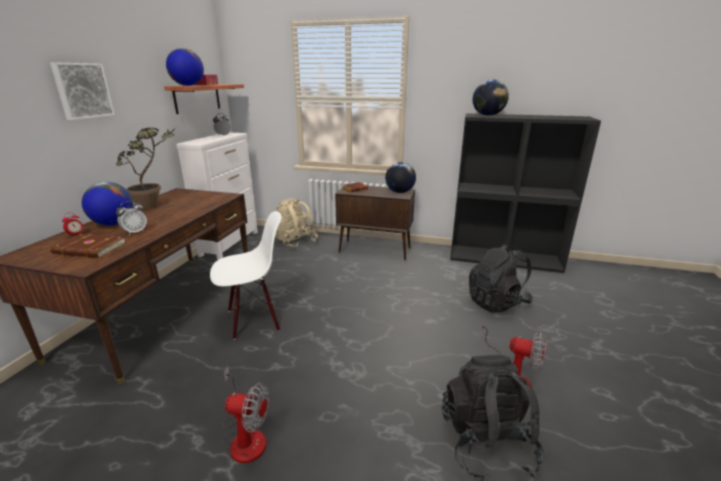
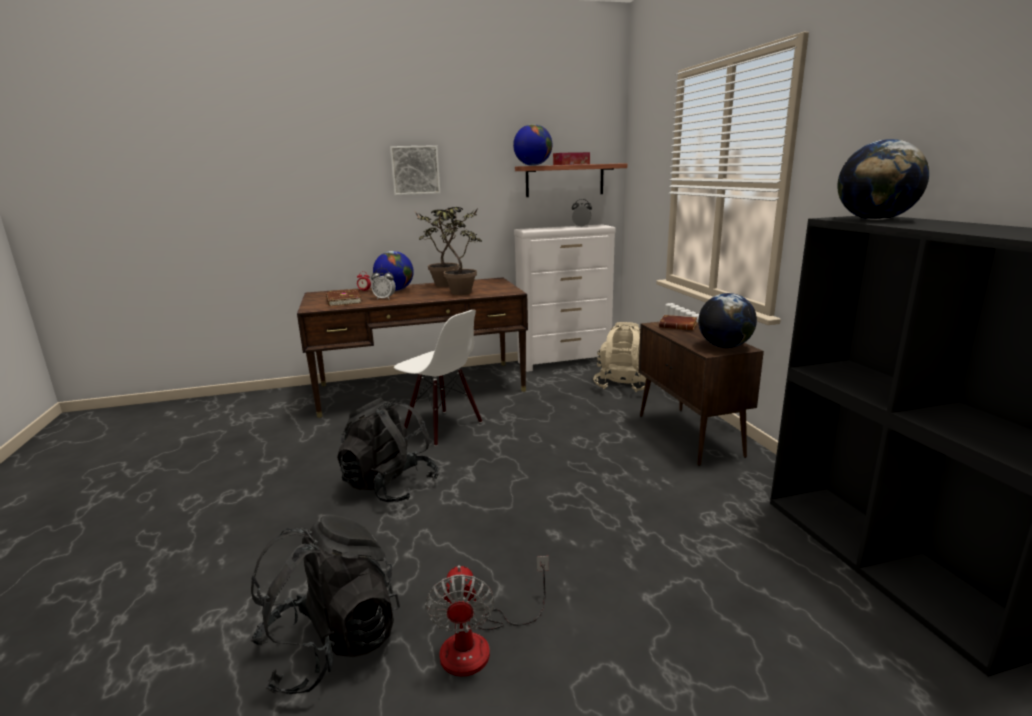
camera: 60 degrees right, 5 degrees down
(183, 208) = (454, 292): none -> potted plant
(245, 436) = (283, 488): fan -> none
(497, 302) = (690, 589): black backpack -> black backpack (390, 486)

